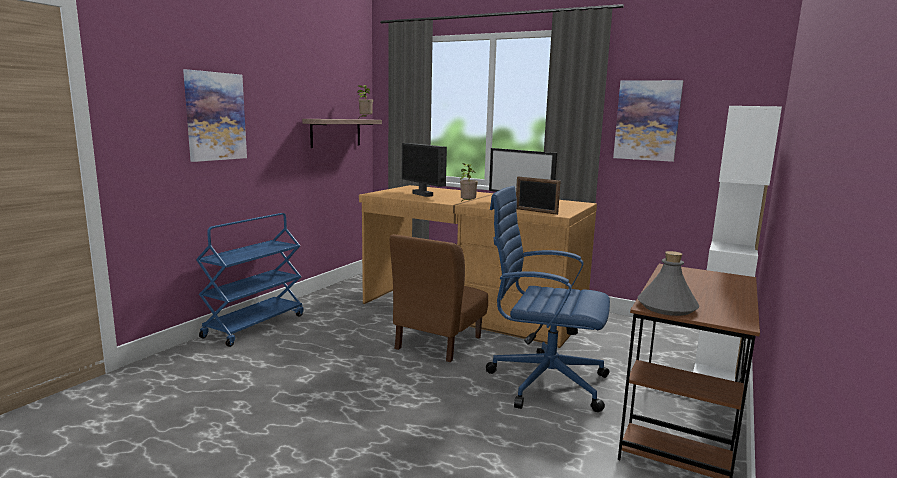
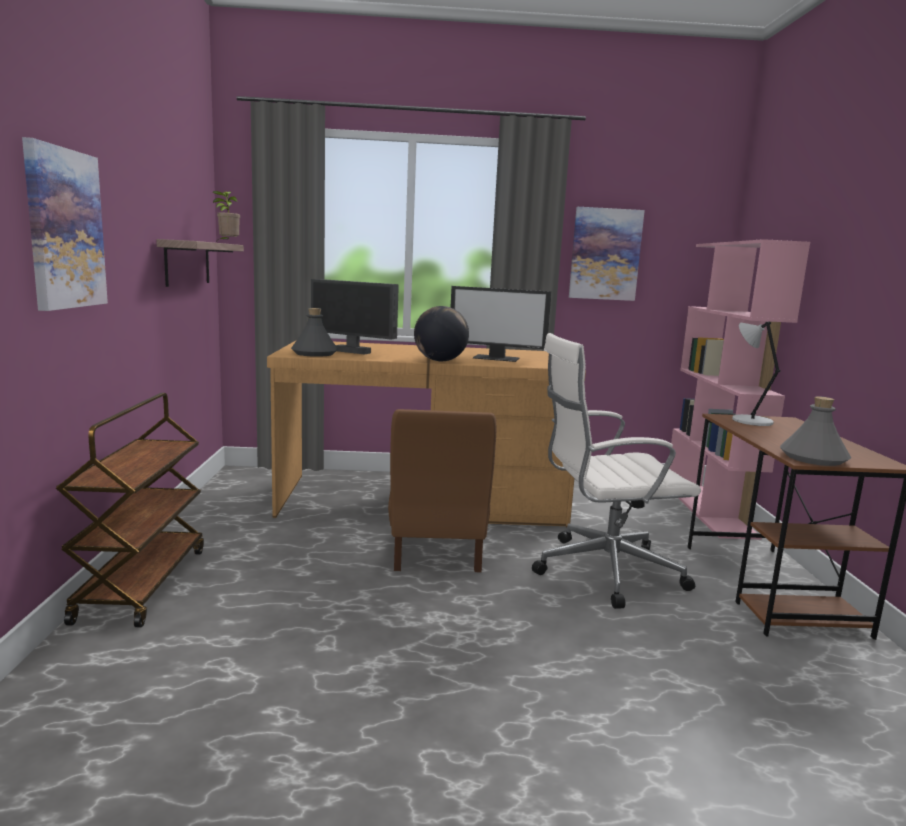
camera: 30 degrees left, 0 degrees up
(254, 325) = (142, 583): blue cart -> brown cart
(392, 194) = (314, 353): none -> grey bottle
(467, 204) = (440, 361): potted plant -> globe
(536, 211) = (535, 365): picture frame -> none
(544, 381) = (603, 570): blue office chair -> white office chair
(690, 274) = (749, 421): none -> grey table lamp
(717, 360) = (709, 510): white bookcase -> pink bookcase

